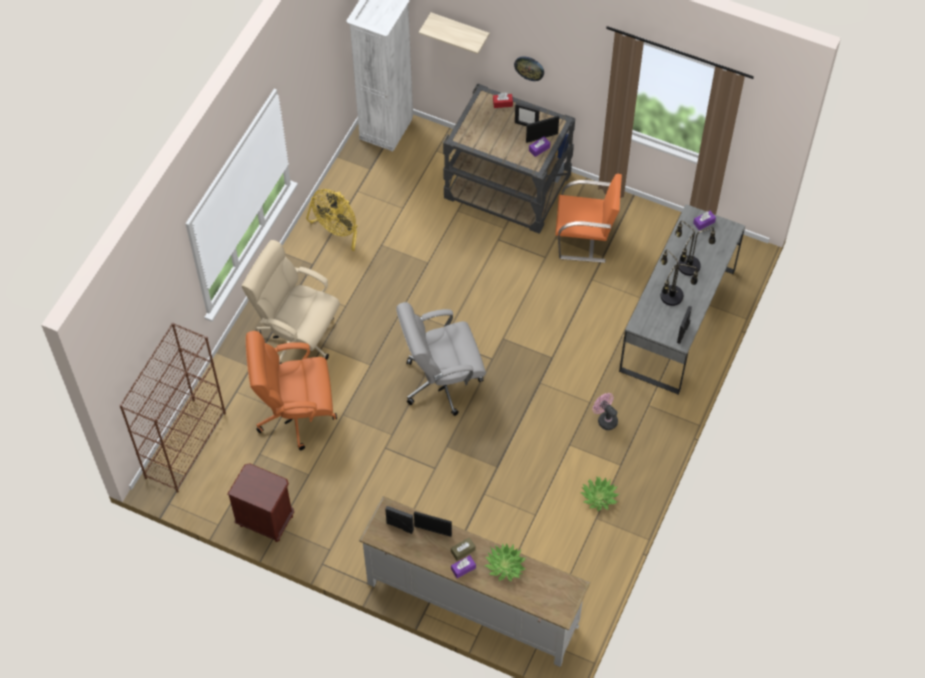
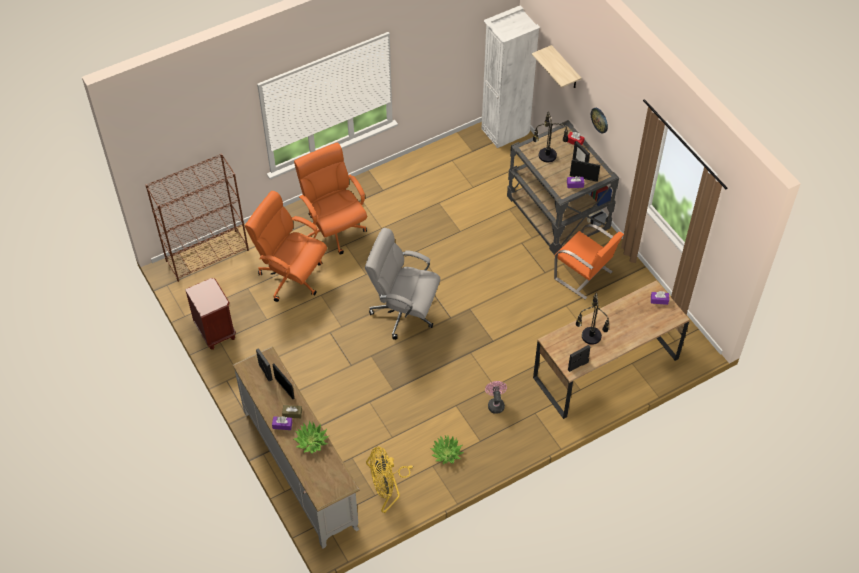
camera: 35 degrees right, 5 degrees down
(297, 337) = (334, 230): beige office chair -> orange office chair
(338, 227) = (419, 176): yellow fan -> yellow fan (387, 484)
(677, 320) = (606, 368): grey desk -> brown desk
(688, 265) = (622, 323): table lamp -> table lamp (547, 155)

